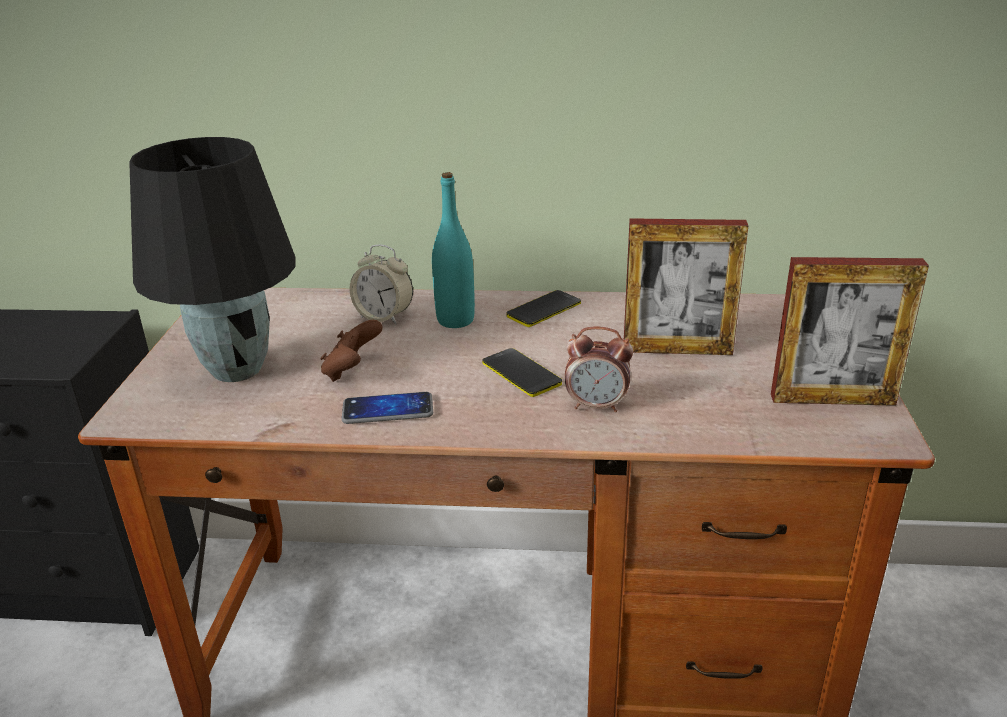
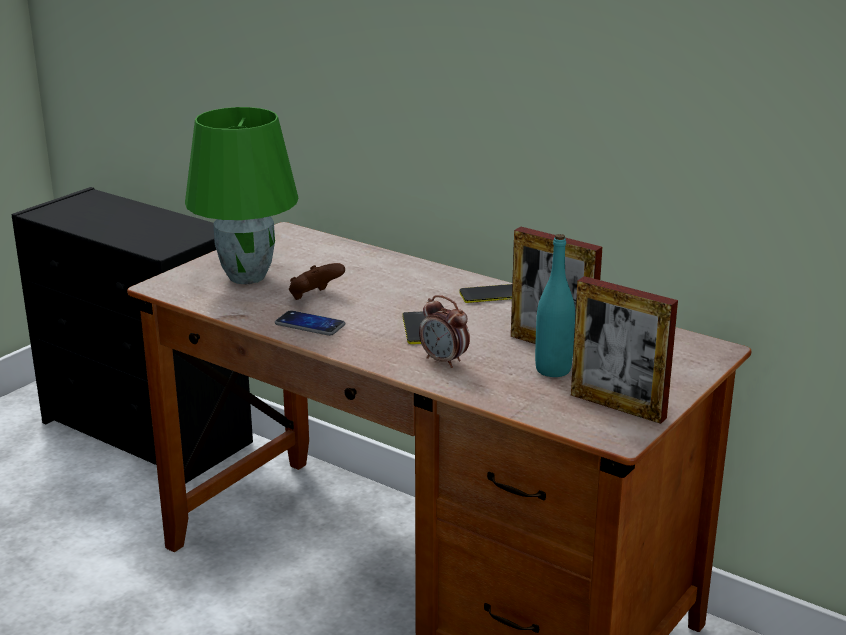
camera: 30 degrees right, 5 degrees down
(236, 369) = (247, 276): black table lamp -> green table lamp
(384, 317) = (375, 270): alarm clock -> none
(455, 320) = (420, 285): turquoise bottle -> turquoise bottle (553, 370)

